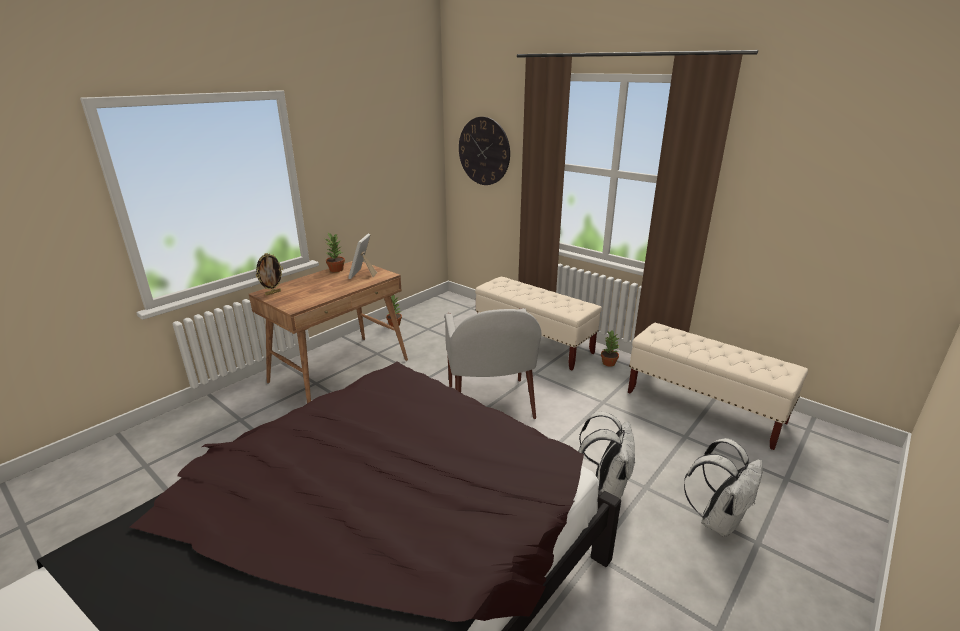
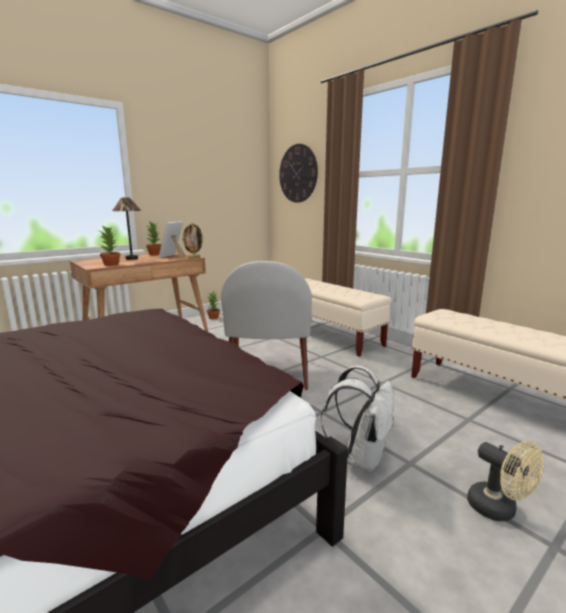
camera: 10 degrees right, 10 degrees down
(273, 293) = (88, 261): picture frame -> picture frame (194, 257)
(318, 283) = (132, 258): none -> table lamp
(608, 363) = (398, 354): potted plant -> potted plant (111, 264)
(718, 520) = (499, 510): white backpack -> beige fan

